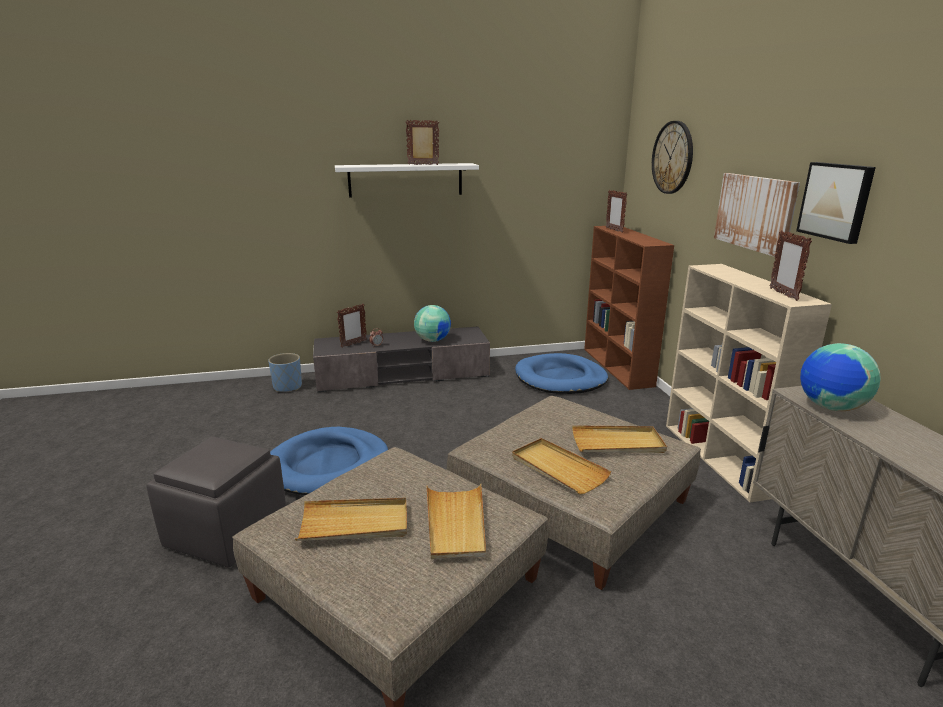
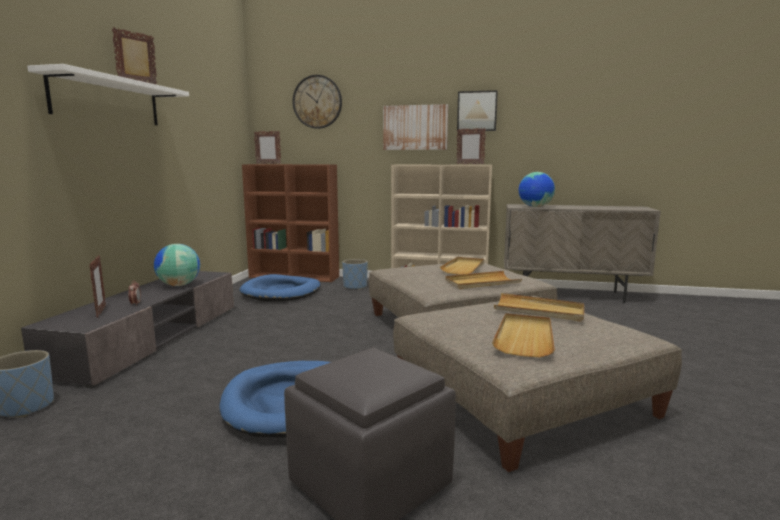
camera: 65 degrees left, 10 degrees down
(631, 407) = (355, 287): none -> blue planter

